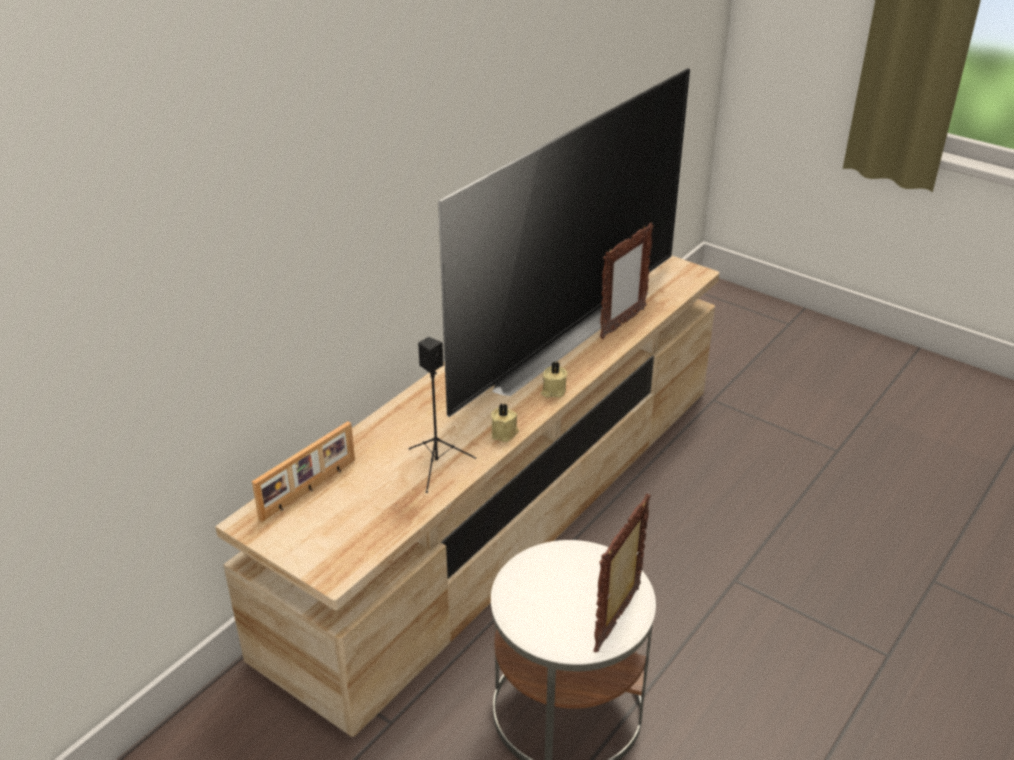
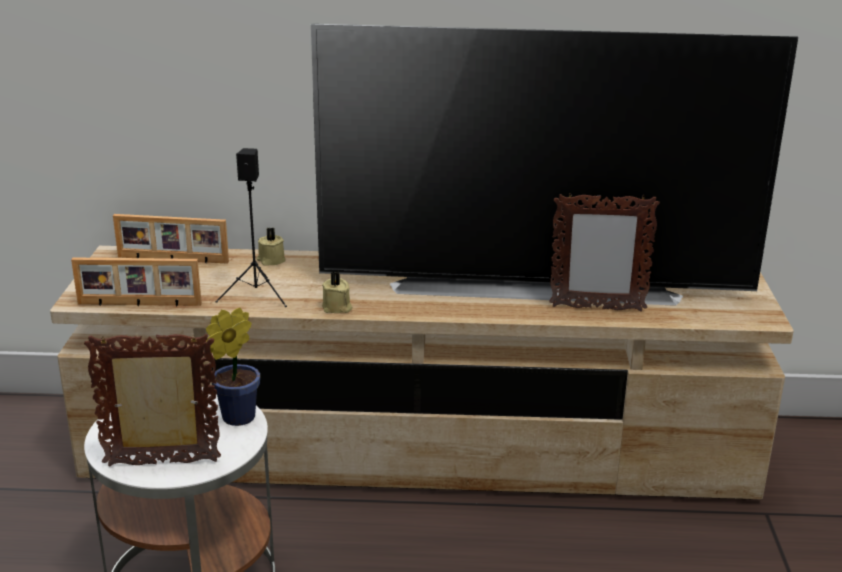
camera: 55 degrees right, 10 degrees down
(384, 538) = (139, 304): none -> picture frame
(553, 391) = (431, 309): beige candle -> beige candle (270, 260)
(582, 558) = (234, 418): none -> potted plant

